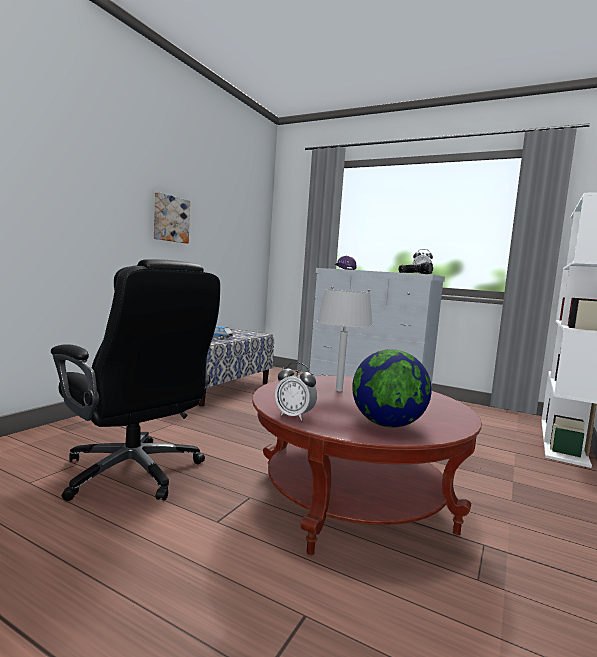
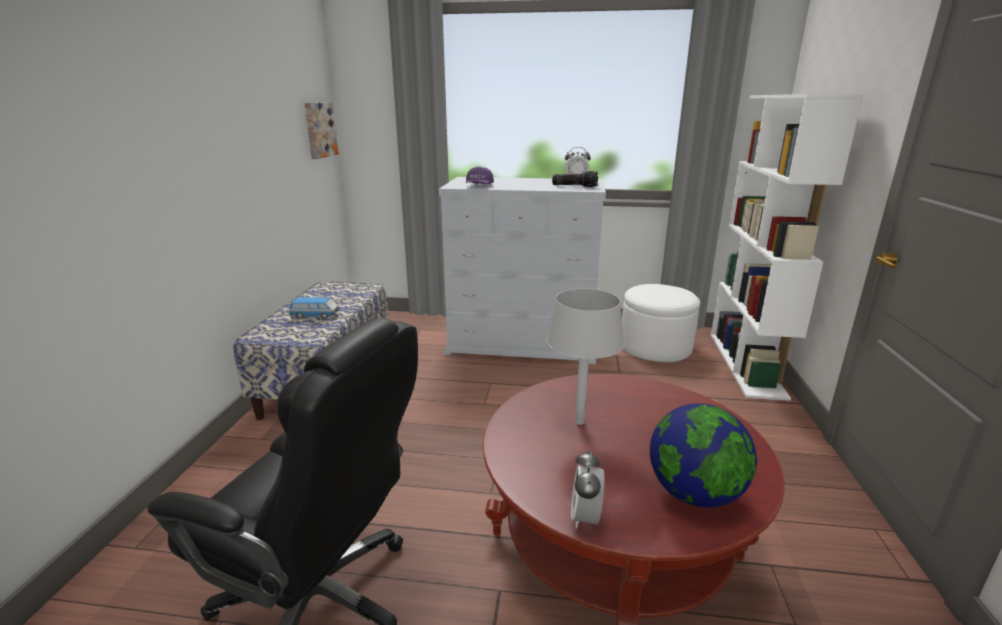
camera: 20 degrees left, 15 degrees up
(170, 219) = (198, 146): picture -> picture (319, 129)
(294, 416) = (585, 517): alarm clock -> alarm clock turned 90 degrees clockwise
(482, 417) = (655, 346): none -> white ottoman

